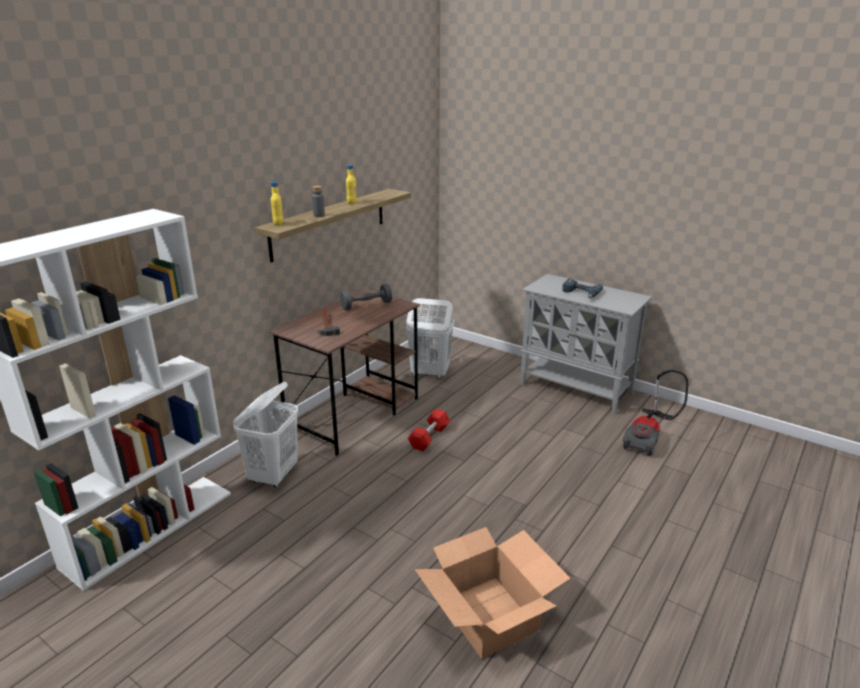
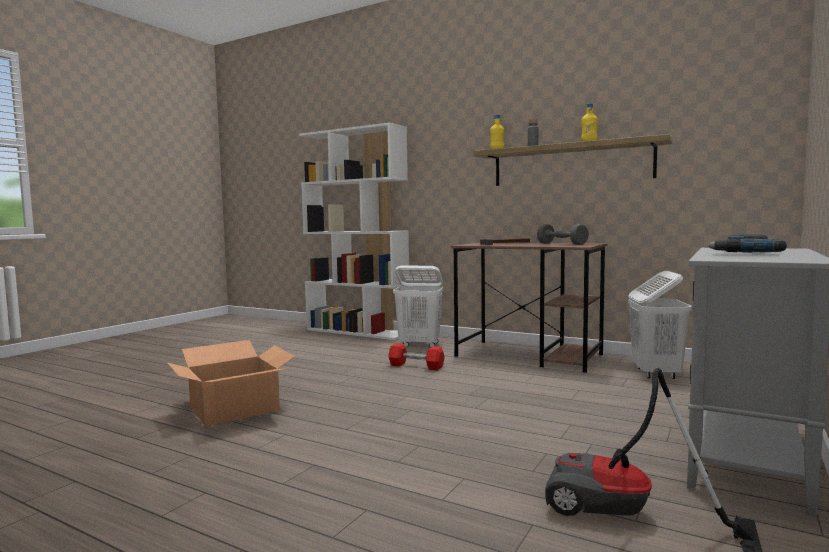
camera: 85 degrees right, 20 degrees down
(429, 437) = (506, 380): red dumbbell -> red dumbbell (416, 366)

